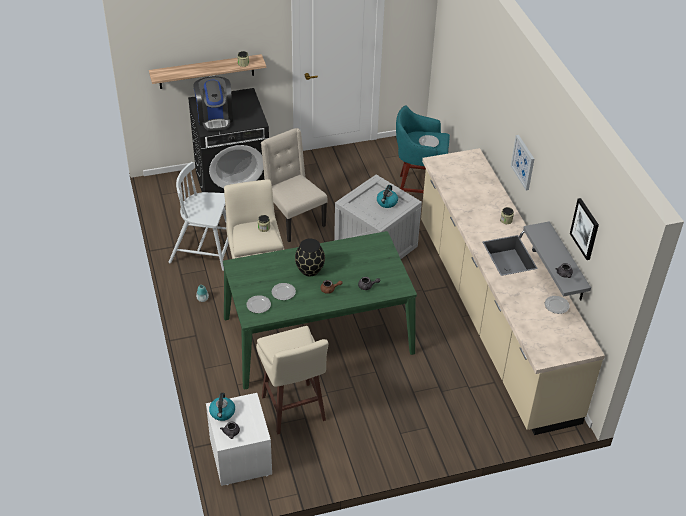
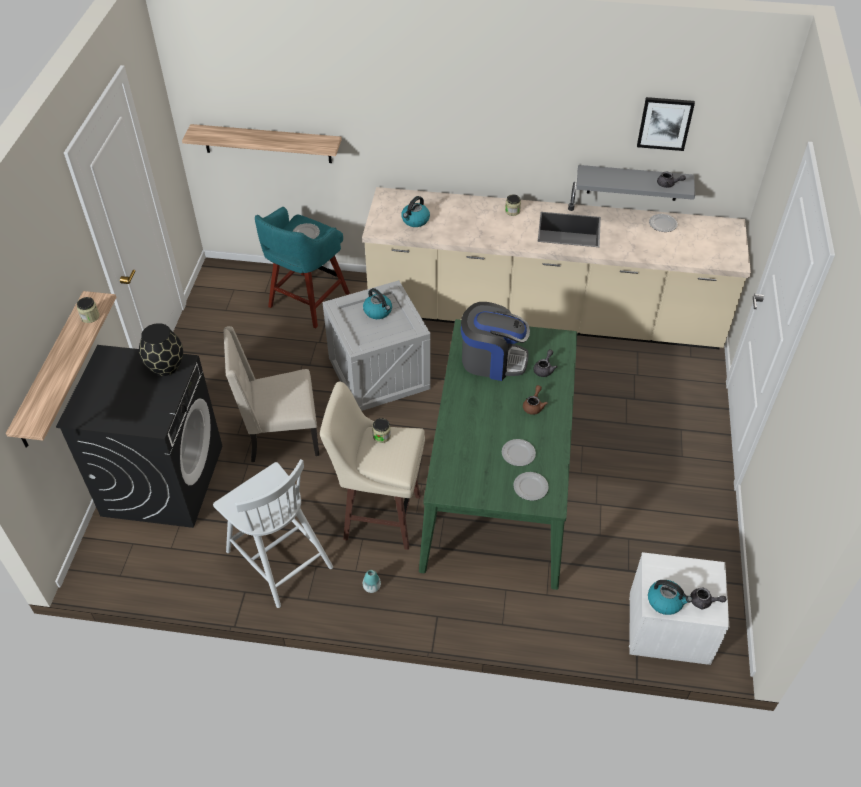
camera: 65 degrees left, 5 degrees up
(203, 251) = (278, 557): white chair -> white chair turned 75 degrees counterclockwise
(215, 118) = (134, 408): coffee machine -> coffee machine (492, 360)
(293, 410) = (612, 546): beige stool -> none
(309, 270) = (489, 414): black vase -> black vase (166, 367)
(455, 76) = (267, 143): none -> shelf
(458, 176) = (415, 220): none -> kettle
(523, 162) = (493, 138): picture -> none

